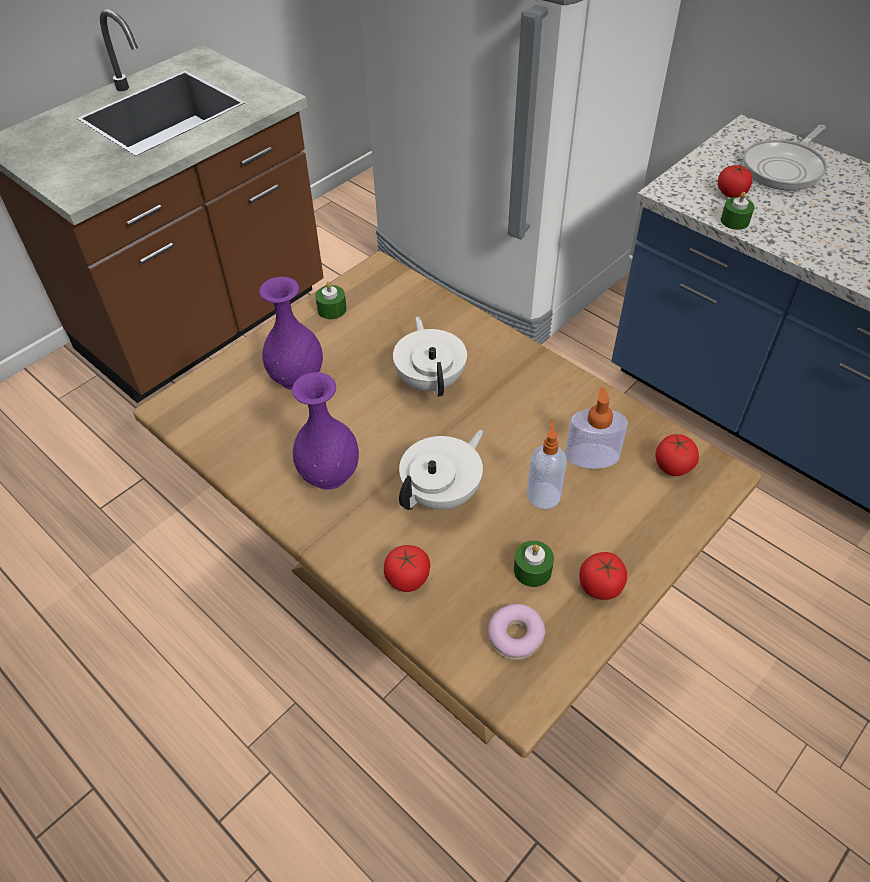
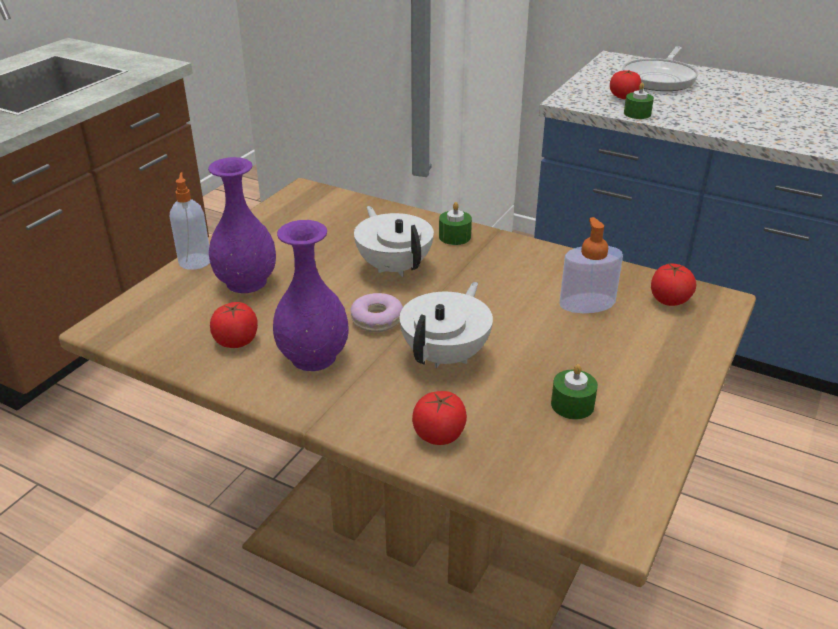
camera: 15 degrees left, 15 degrees down
(332, 309) = (266, 225): green candle -> green candle (454, 236)
(515, 636) = (582, 465): donut -> donut (377, 319)
(543, 494) = (553, 340): soap dispenser -> soap dispenser (195, 261)
(600, 586) = (649, 406): tomato -> tomato (236, 341)

